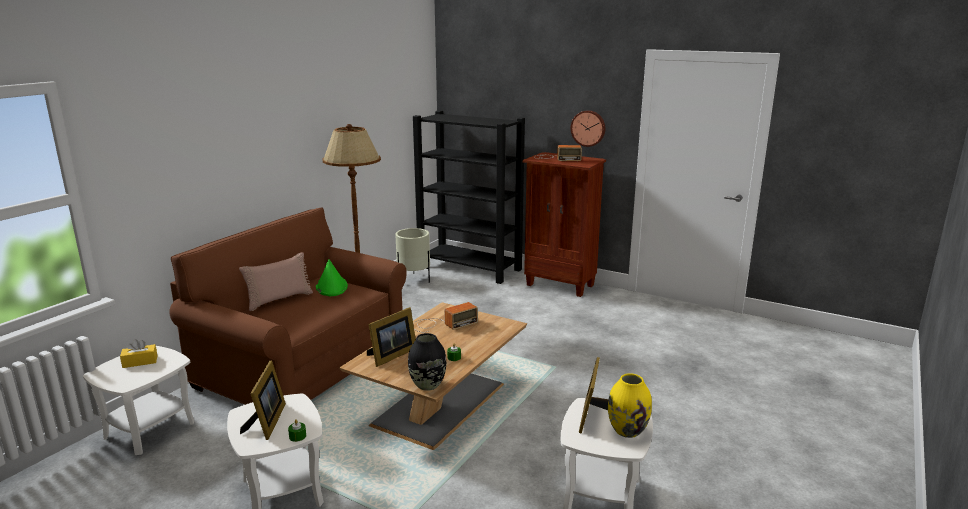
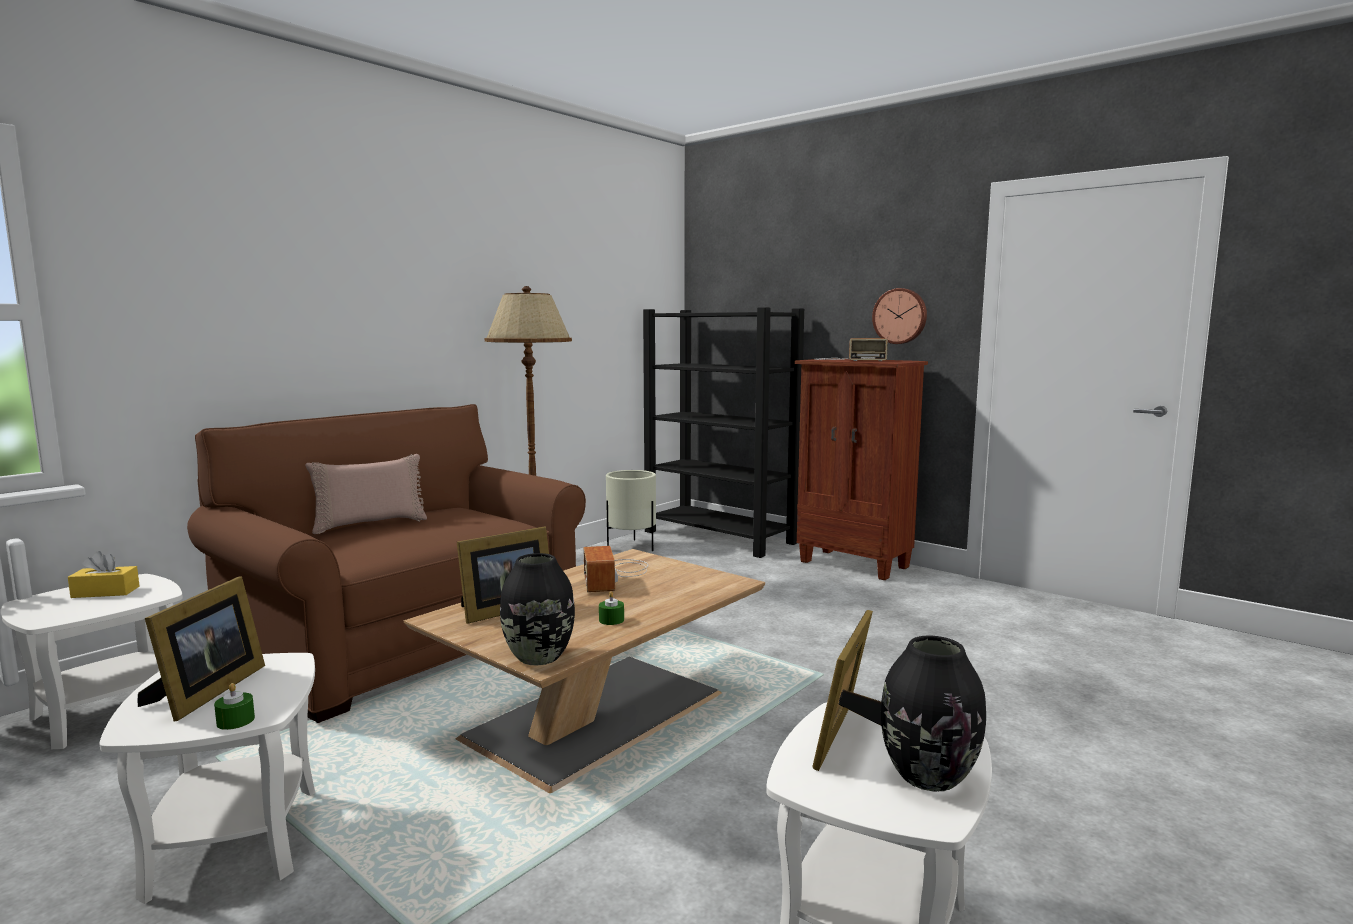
camera: 10 degrees right, 10 degrees down
(331, 287) = (461, 515): green hat -> none
(441, 324) = (616, 574): radio -> radio turned 105 degrees clockwise
(627, 430) = (928, 775): yellow vase -> black vase

